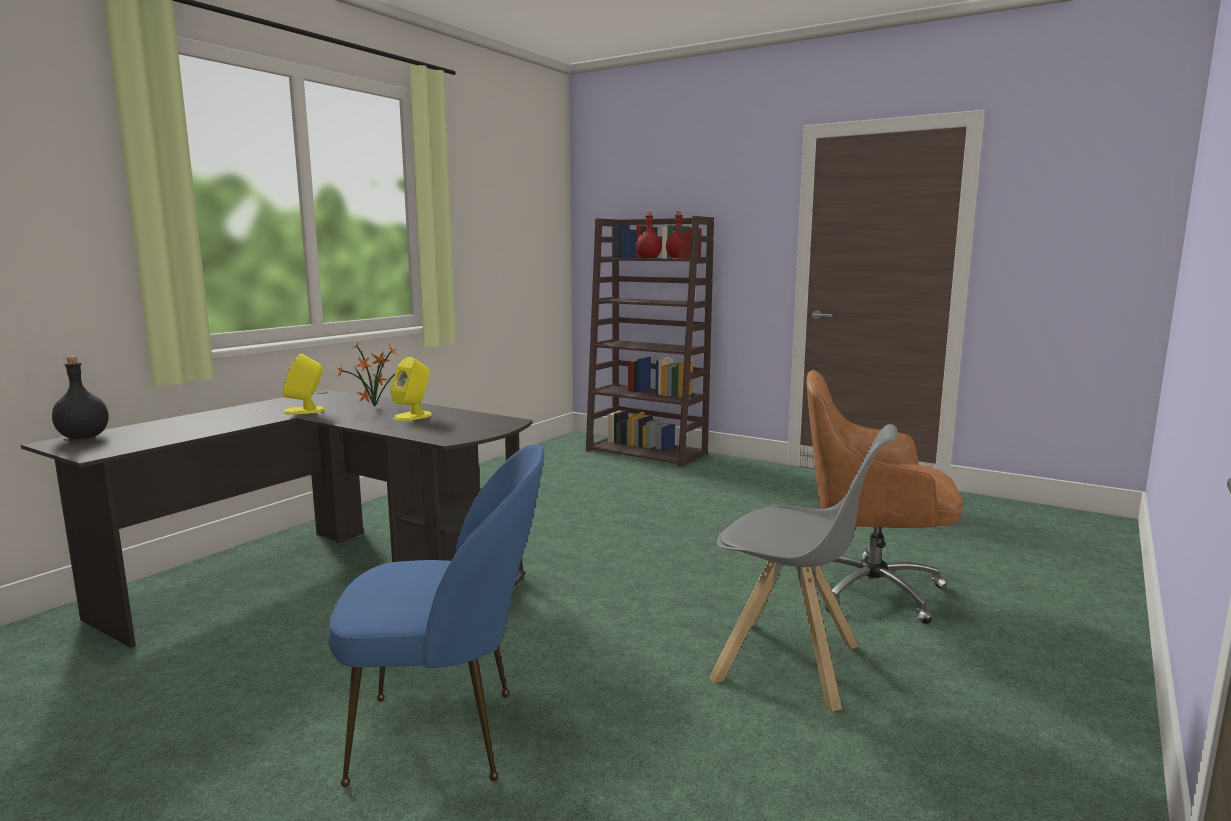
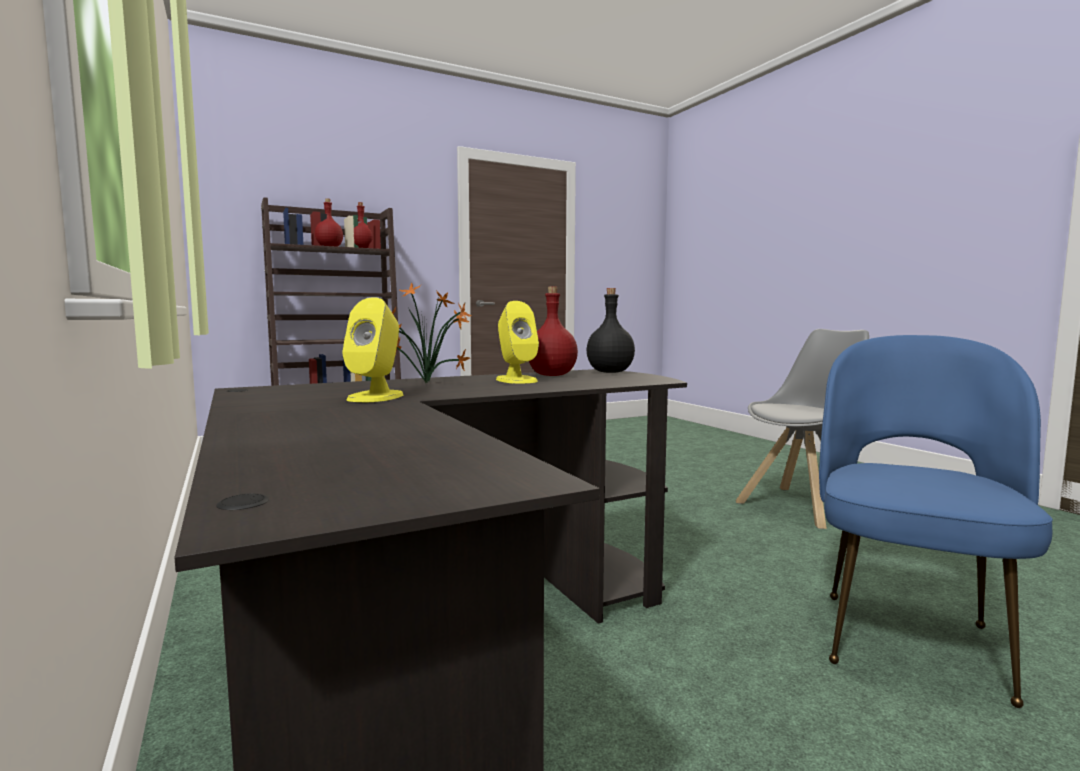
camera: 60 degrees left, 5 degrees down
(84, 437) = (276, 487): black bottle -> black bottle (609, 372)
(455, 417) = (551, 375): none -> red bottle
(871, 589) = (706, 468): brown office chair -> none

